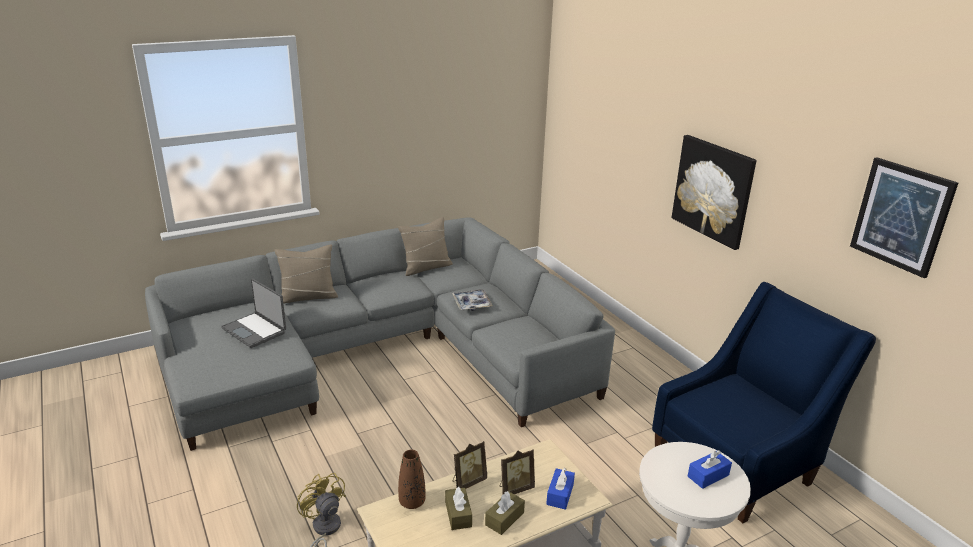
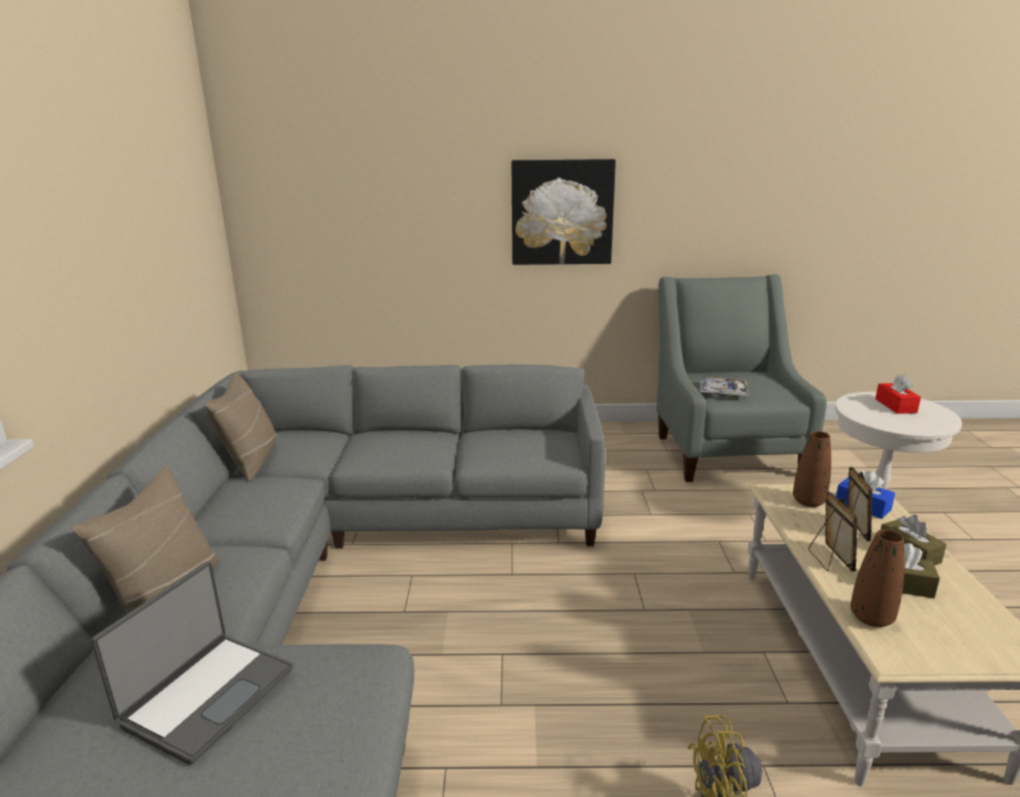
camera: 60 degrees left, 5 degrees down
(255, 330) = (207, 695): laptop -> laptop turned 45 degrees counterclockwise
(472, 304) = (403, 453): tray -> tray (722, 392)
(544, 467) = (808, 501): none -> brown vase
(708, 476) = (895, 406): blue tissue box -> red tissue box
(739, 463) = (724, 450): blue armchair -> grey armchair
(901, 216) = (778, 161): picture -> none

